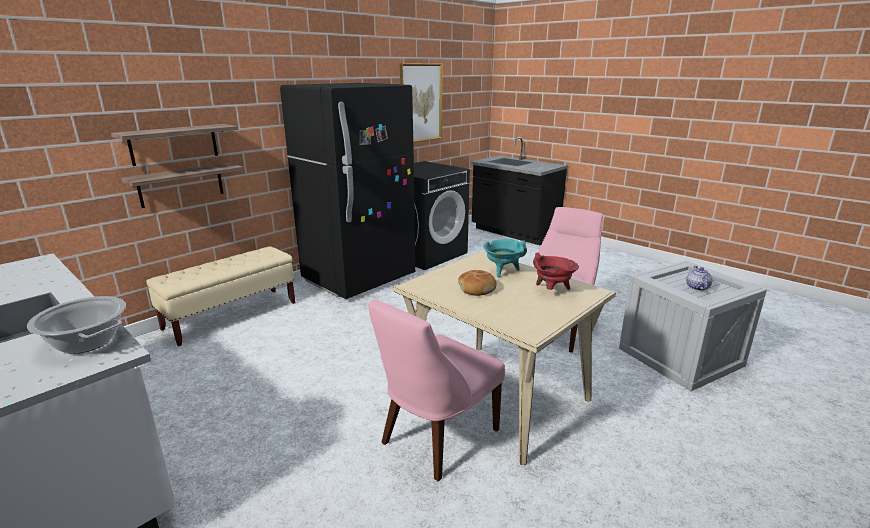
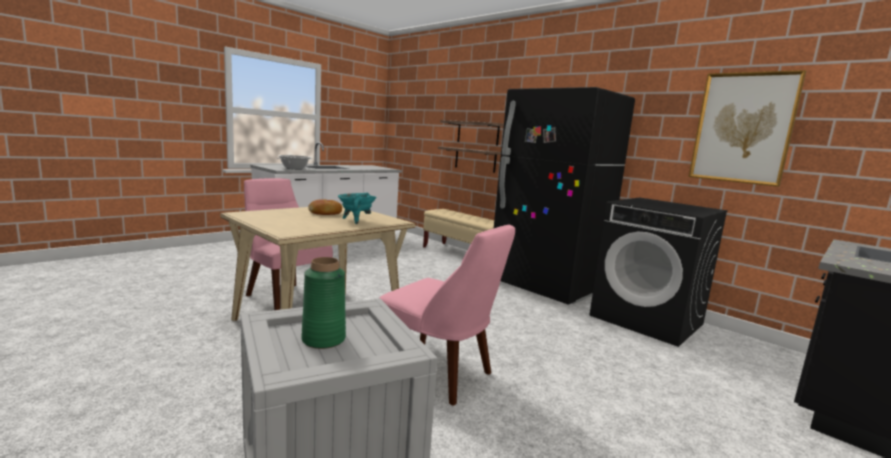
camera: 90 degrees right, 10 degrees down
(552, 290) = (302, 225): red cooking pot -> none
(697, 287) = (323, 339): teapot -> green vase

